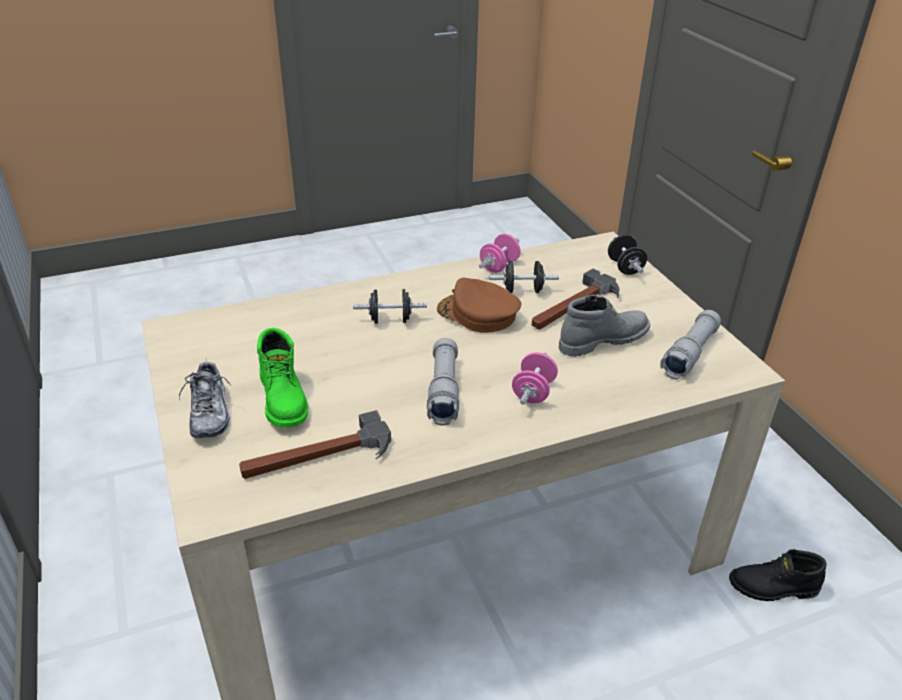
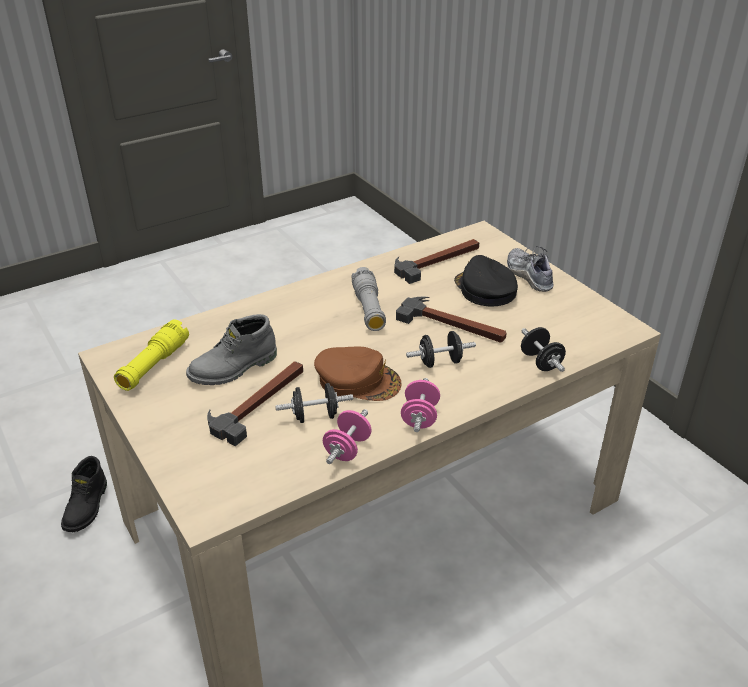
camera: 170 degrees right, 0 degrees up
(284, 399) = (484, 289): green boot -> black cap
(354, 357) = (452, 325): none -> hammer
(533, 392) = (298, 316): pink dumbbell -> pink dumbbell (420, 417)
(625, 267) = (190, 470): black dumbbell -> black dumbbell (541, 362)
(690, 353) = (154, 365): grey flashlight -> yellow flashlight
(773, 588) = (87, 507): black boot -> black boot turned 105 degrees clockwise

